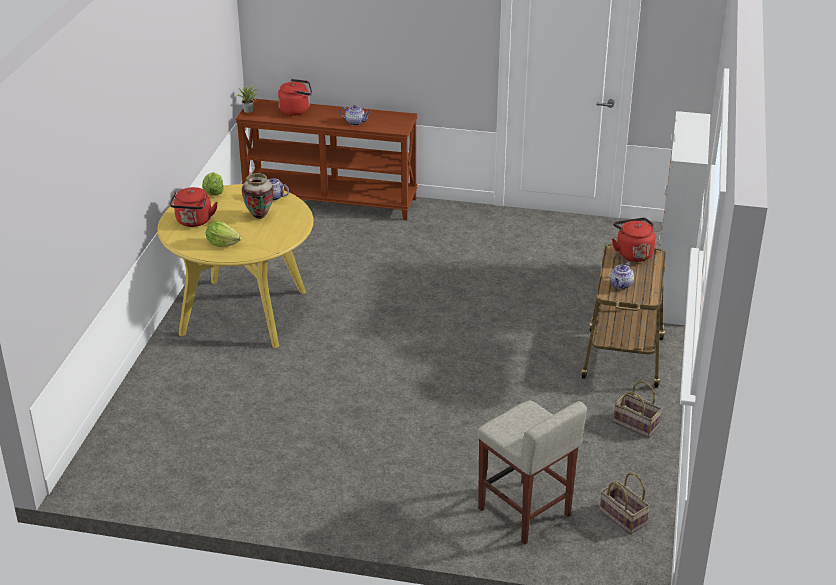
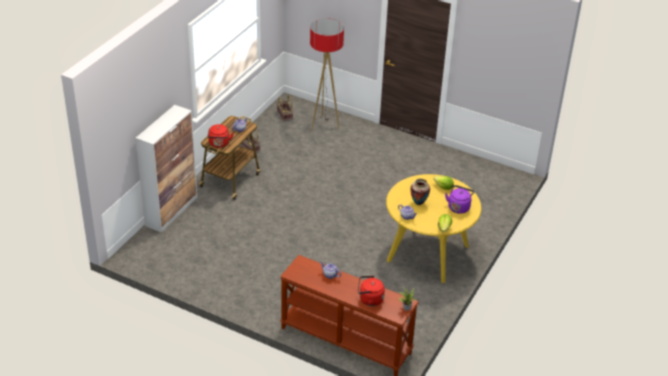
camera: 165 degrees left, 5 degrees up
(194, 222) = (459, 207): red kettle -> purple kettle
(525, 513) = (324, 125): beige stool -> floor lamp

